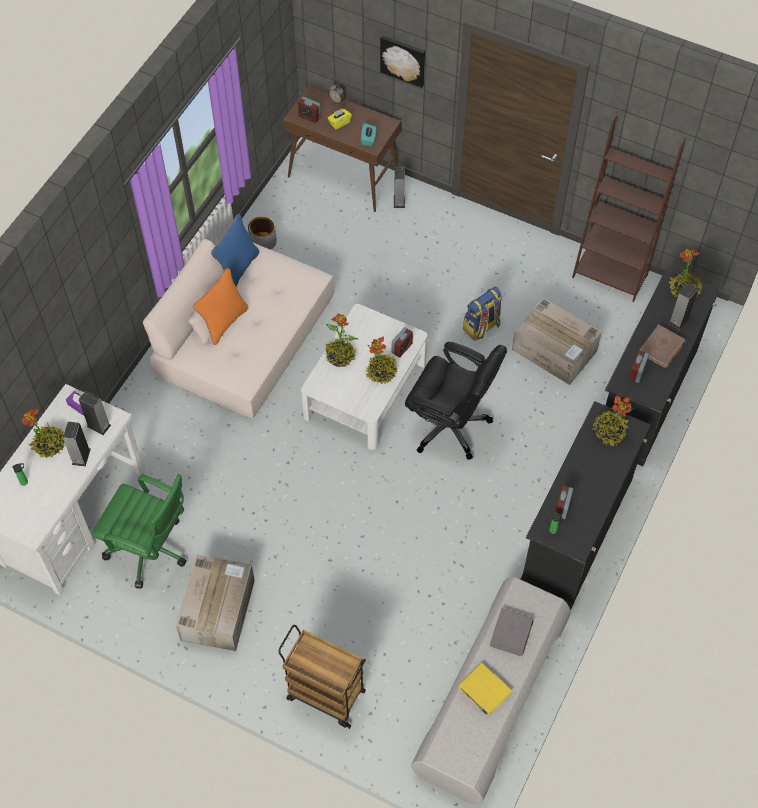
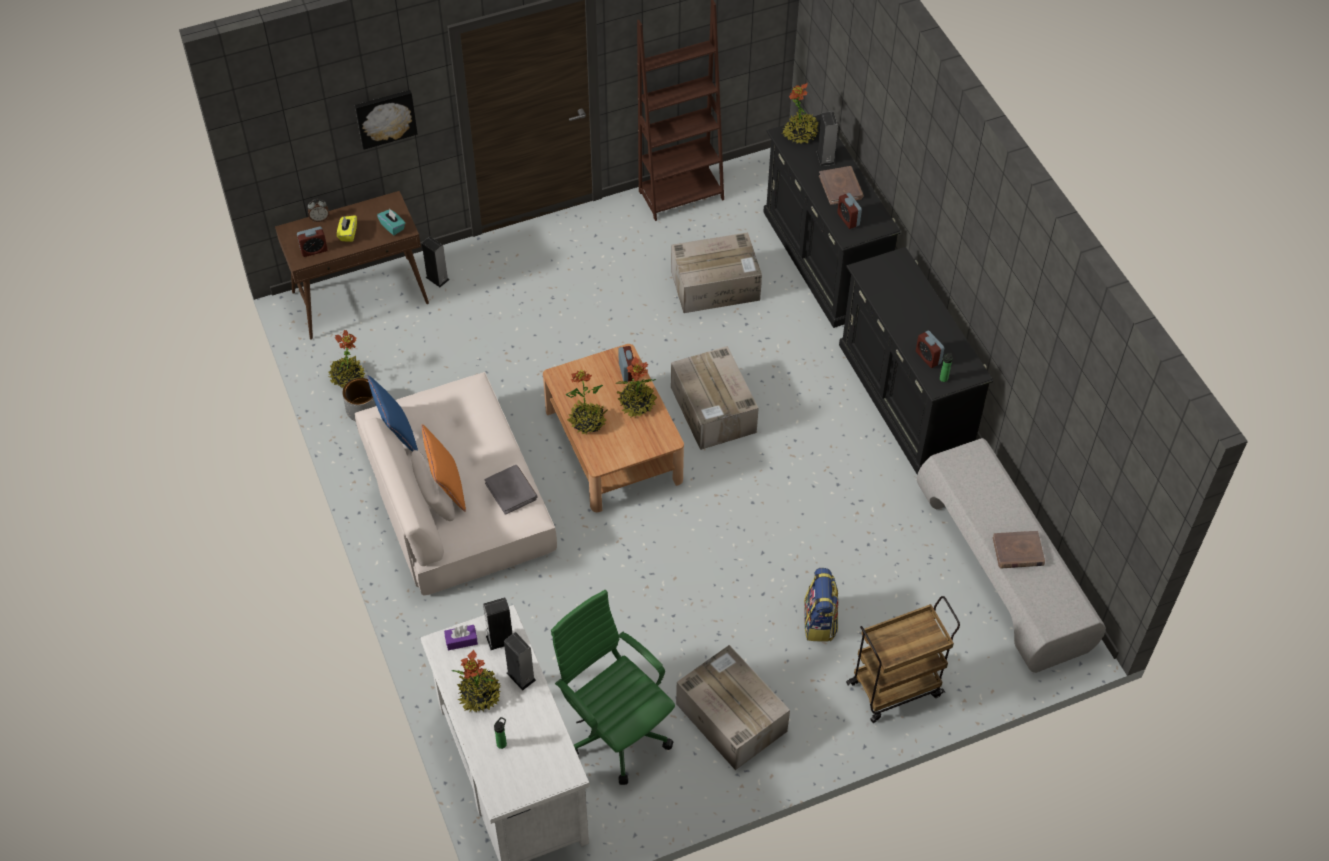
camera: 50 degrees left, 5 degrees down
(151, 551) = (615, 731): green office chair -> green office chair turned 105 degrees counterclockwise
(365, 389) = (613, 445): white coffee table -> brown coffee table
(449, 425) = (714, 411): black office chair -> cardboard box
(481, 327) = (638, 317): backpack -> backpack (820, 622)
(484, 690) = (1018, 552): yellow book -> brown book
(511, 633) = (981, 495): grey book -> grey book (511, 491)
(609, 432) = (886, 276): potted plant -> potted plant (348, 378)

